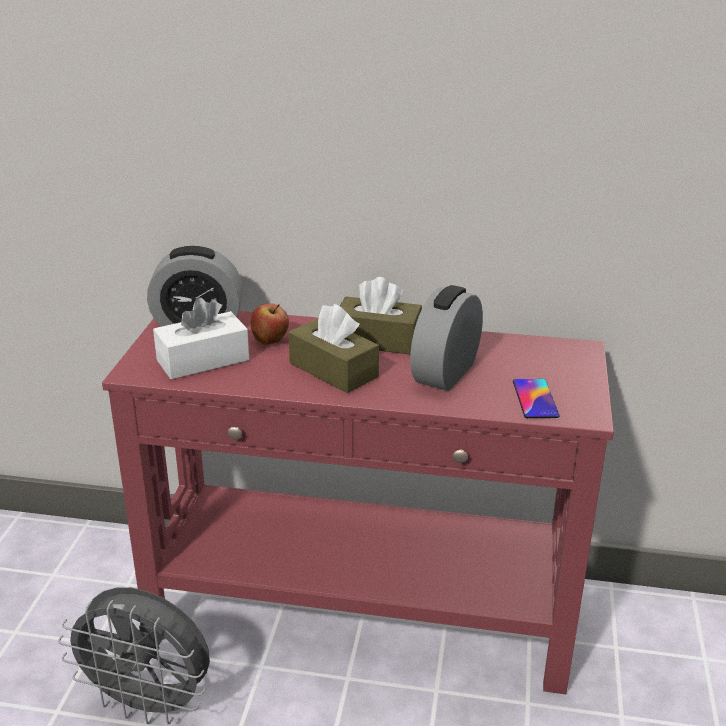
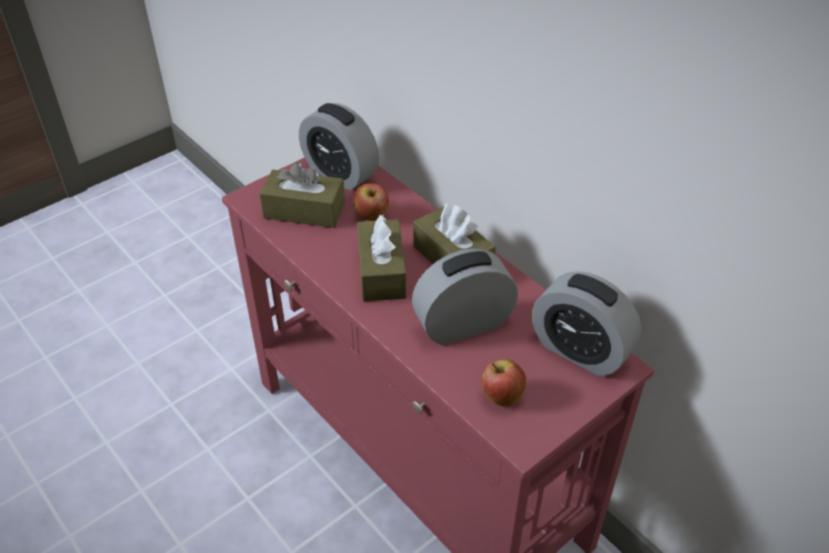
camera: 40 degrees right, 15 degrees up
(149, 704) = (222, 435): grey fan -> none
(203, 360) = (304, 211): white tissue box -> brown tissue box
(535, 399) = (501, 397): phone -> apple
(545, 351) = (580, 350): none -> alarm clock

